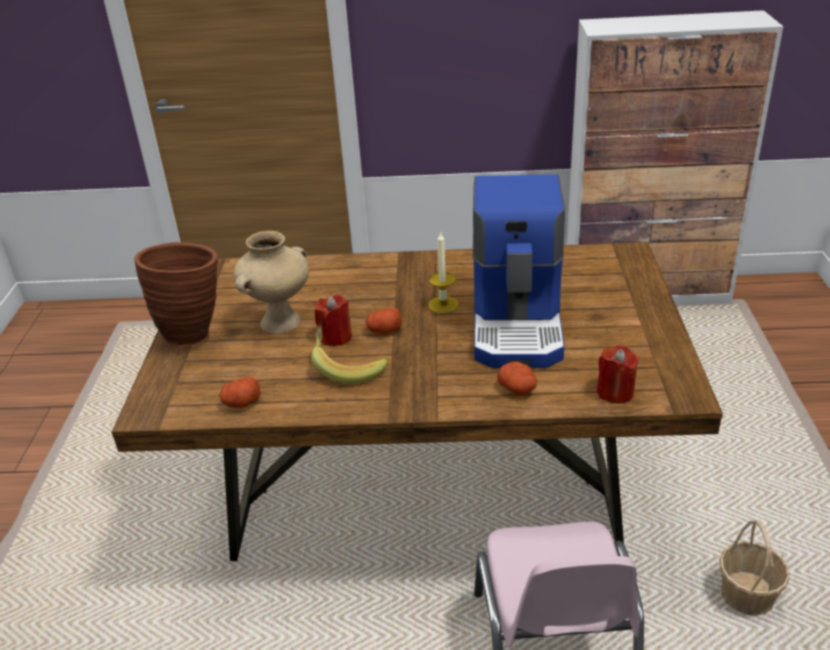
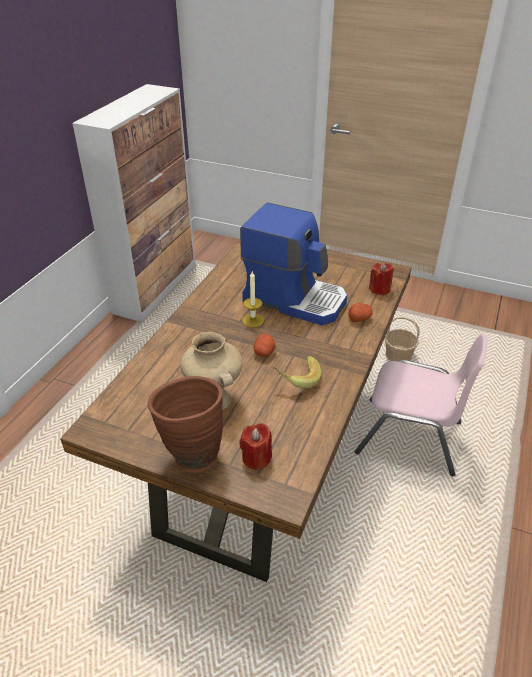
camera: 70 degrees left, 5 degrees up
(242, 403) = (307, 439): potato -> none
(335, 337) = (255, 376): red candle -> red candle (256, 458)

